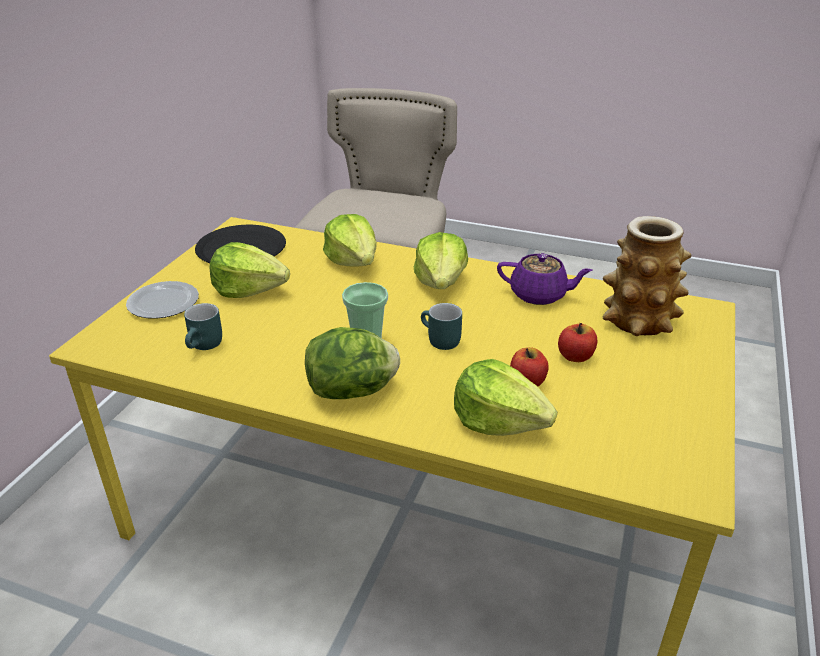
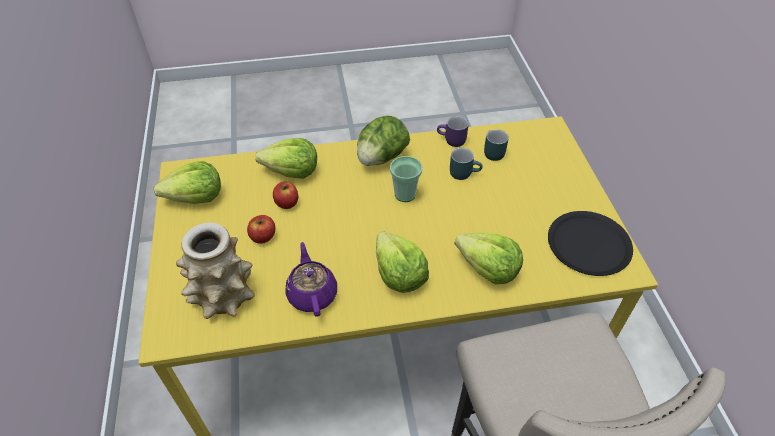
camera: 150 degrees right, 15 degrees up
(164, 303) = (558, 170): plate -> none
(234, 377) = (451, 141): none -> purple mug
(249, 289) = (524, 203): lettuce -> lettuce (196, 197)
(438, 341) = (360, 212): turquoise mug -> turquoise mug (464, 172)
(539, 295) = (312, 293): purple teapot -> purple teapot turned 90 degrees clockwise

